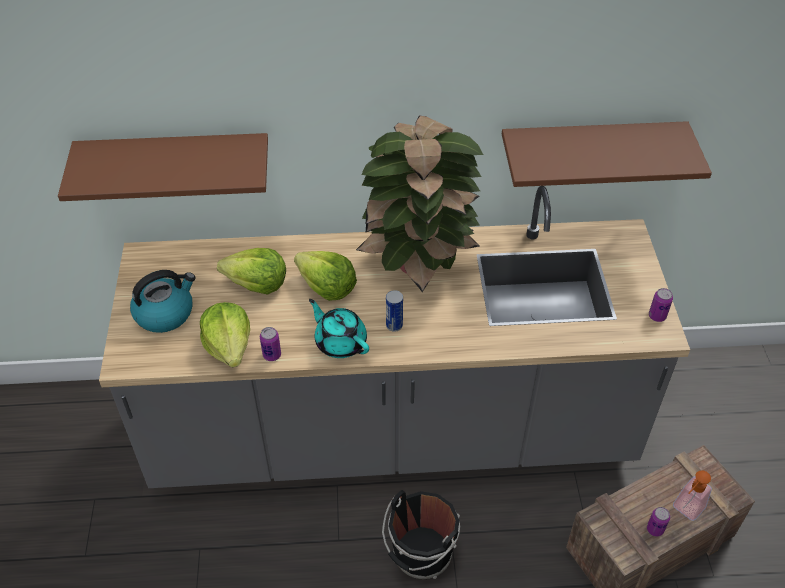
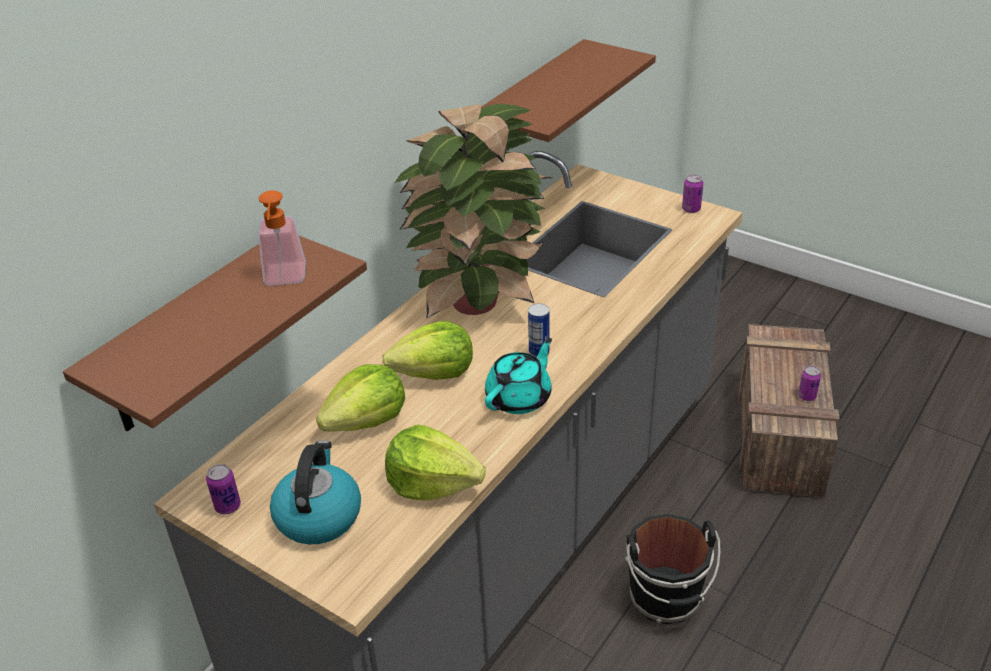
camera: 50 degrees left, 10 degrees down
(272, 355) = (482, 455): can -> can (228, 506)
(340, 342) = (519, 397): turquoise teapot -> turquoise teapot turned 135 degrees clockwise
(685, 510) = (802, 369): soap dispenser -> soap dispenser (285, 279)

